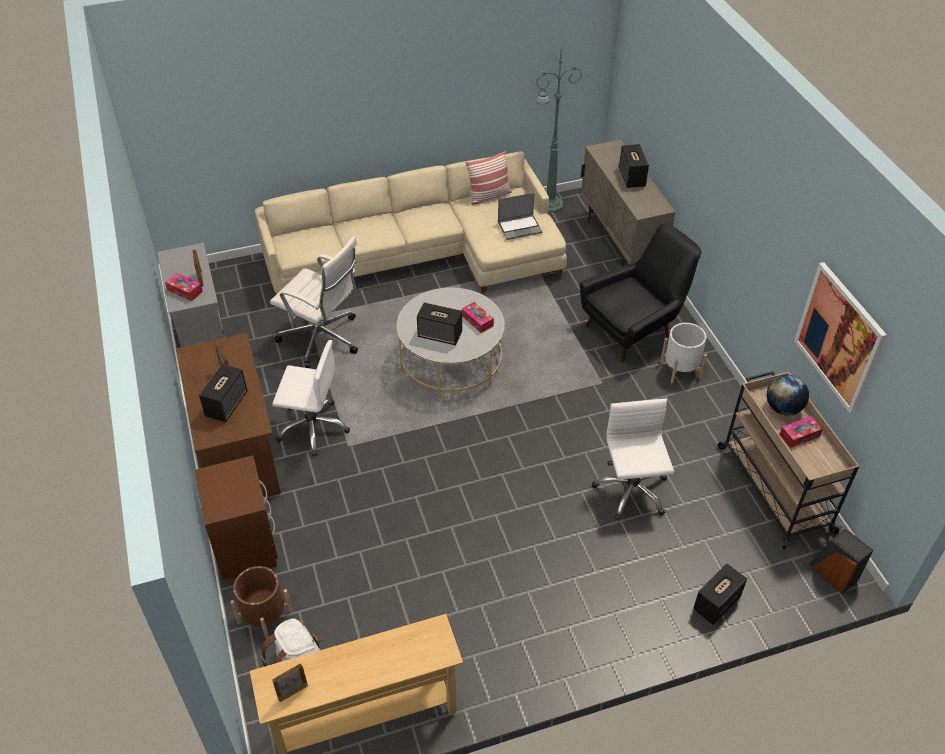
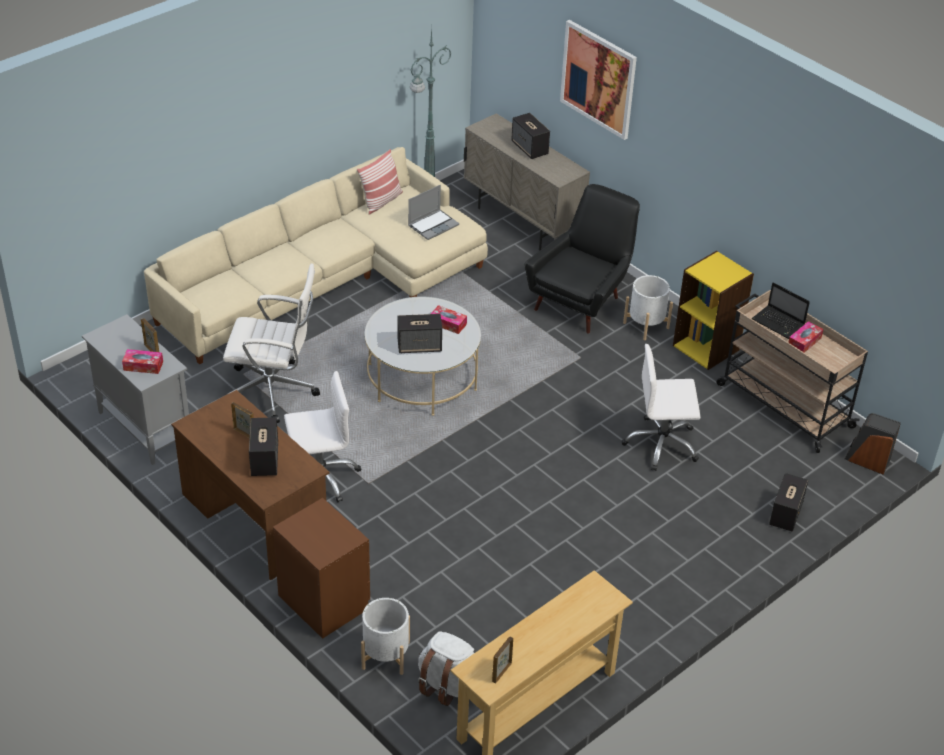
camera: 25 degrees left, 5 degrees down
(265, 616) = (386, 655): brown planter -> white planter
(631, 491) = (661, 444): white office chair -> white office chair turned 60 degrees counterclockwise
(727, 407) = (706, 347): none -> yellow bookcase
(783, 408) = (779, 323): globe -> laptop
(839, 337) = (819, 240): picture -> picture (598, 79)

